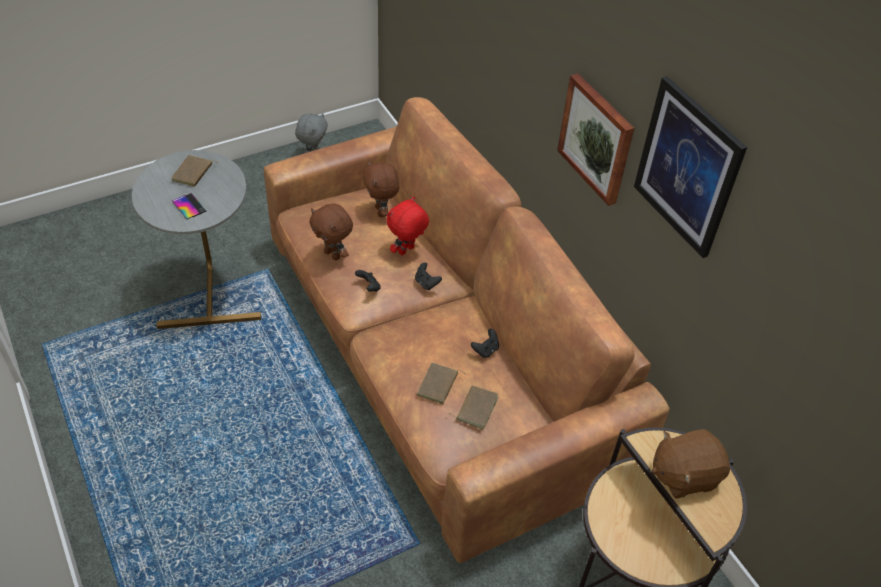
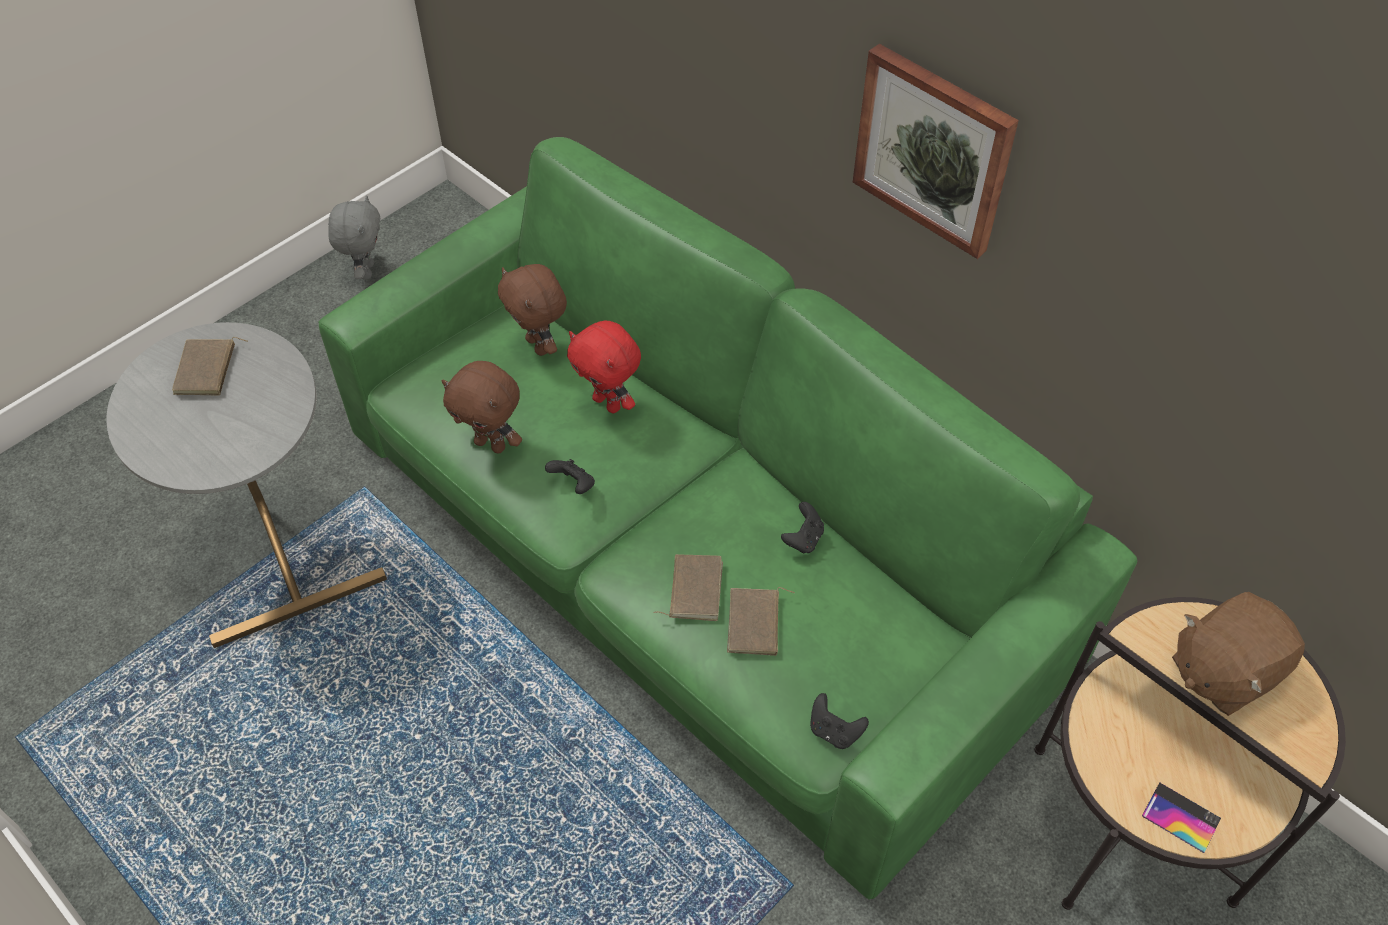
camera: 15 degrees left, 5 degrees up
(189, 206) = (224, 434): phone -> phone (1180, 817)
(407, 251) = (608, 403): red plush toy -> red plush toy turned 75 degrees counterclockwise
(426, 283) = (662, 450): black game controller -> black game controller (834, 731)
(437, 350) = (695, 548): brown sofa -> green sofa
(475, 408) = (830, 645): brown book -> brown book (693, 589)
(687, 167) = (1147, 172): picture -> none

